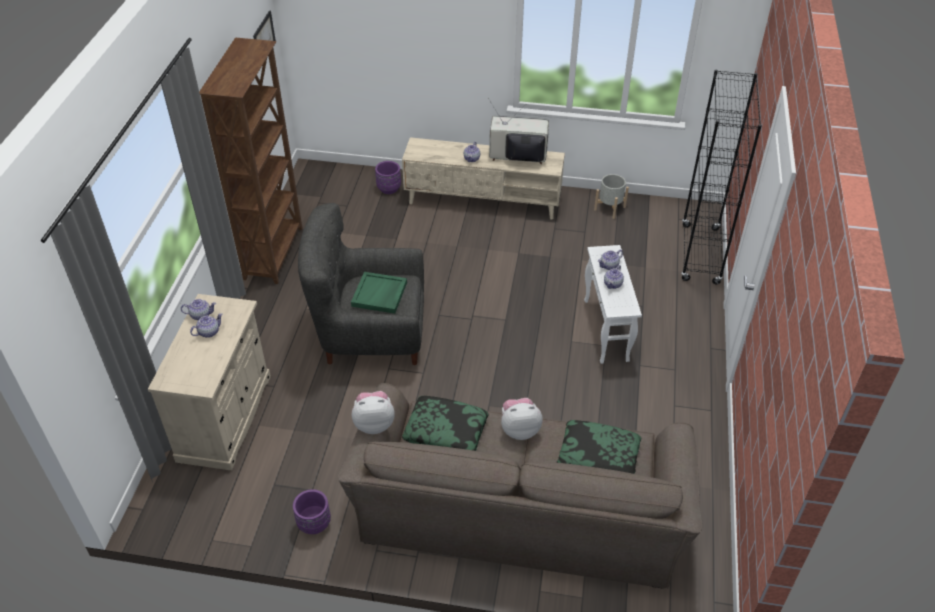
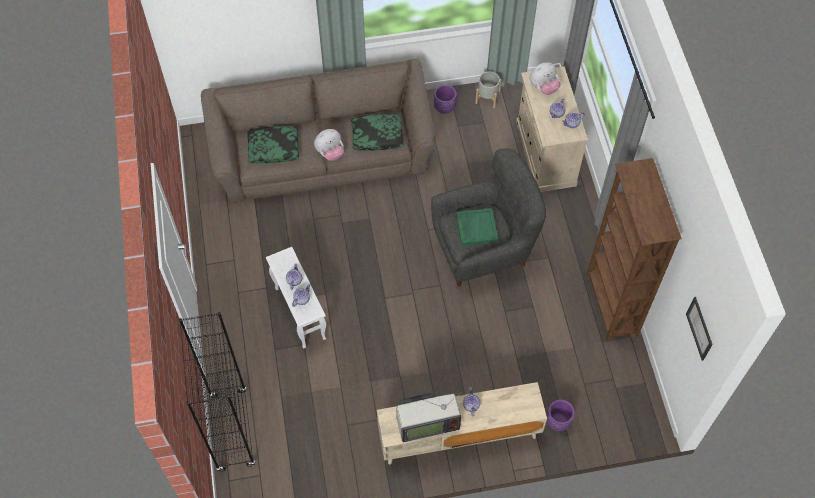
camera: 160 degrees right, 15 degrees up
(374, 423) = (419, 108): plush toy -> plush toy (543, 87)
(609, 208) = (331, 467): grey planter -> grey planter (487, 98)

